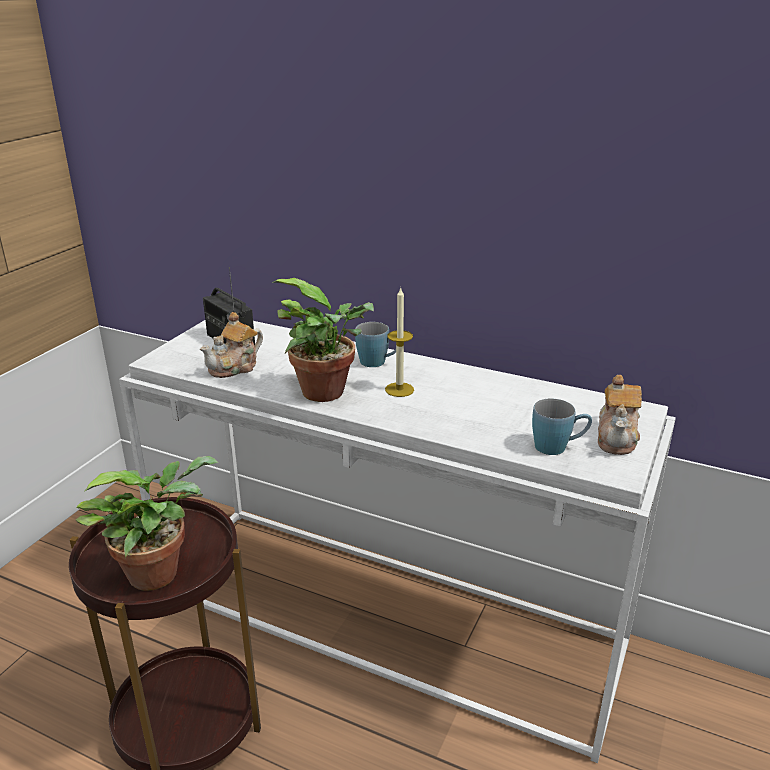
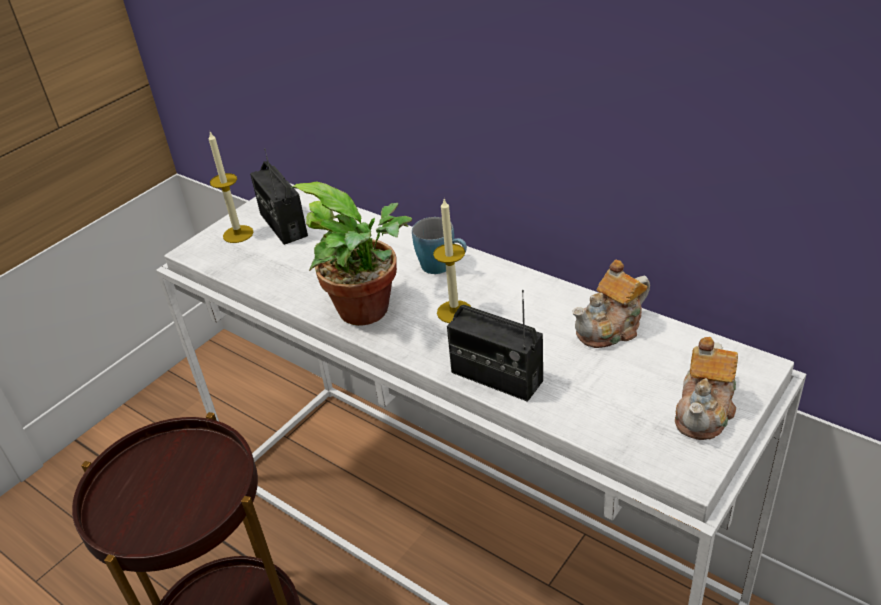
camera: 15 degrees right, 10 degrees up
(159, 571) = (166, 512): potted plant -> none
(192, 348) = (238, 234): none -> candle
(235, 367) = (276, 266): teapot -> teapot (611, 329)
(450, 427) = (496, 377): none -> radio
(558, 447) = (622, 420): blue mug -> none

